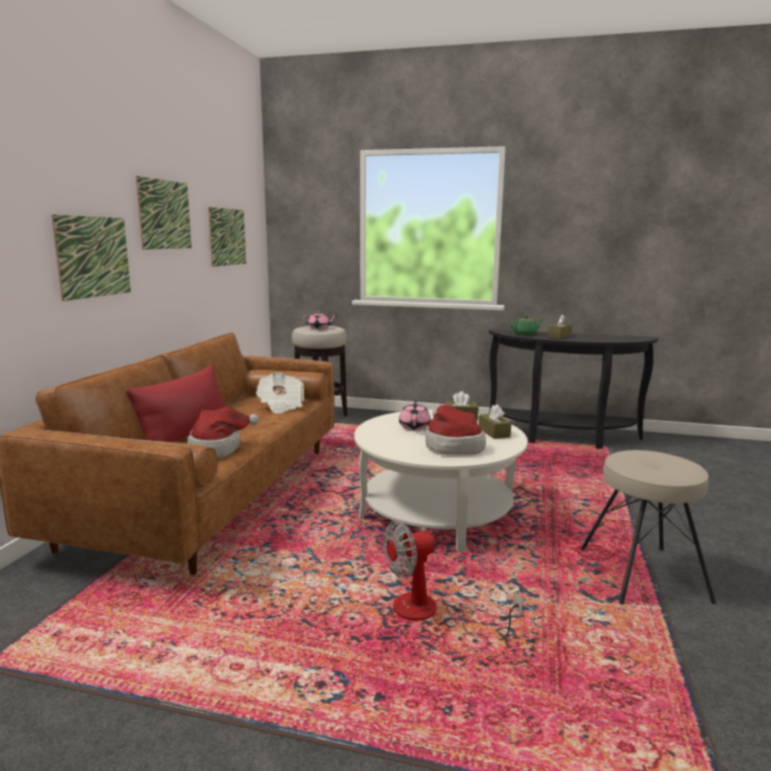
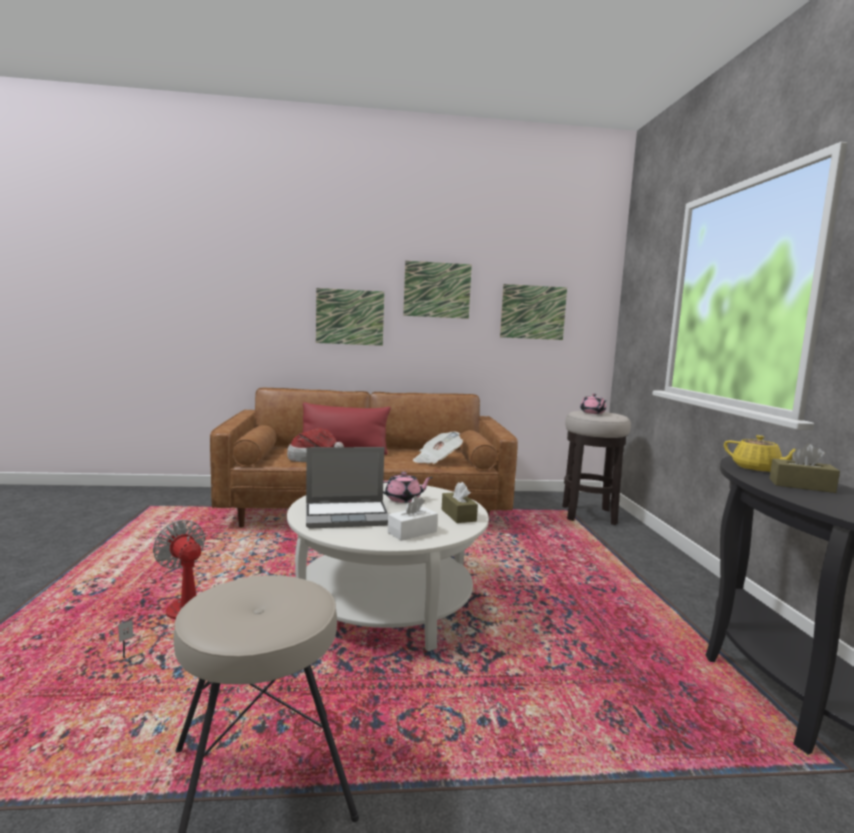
camera: 70 degrees right, 5 degrees down
(451, 446) = (348, 516): hat -> laptop
(494, 432) = (412, 532): brown tissue box -> white tissue box
(526, 334) = (757, 468): green teapot -> yellow teapot

